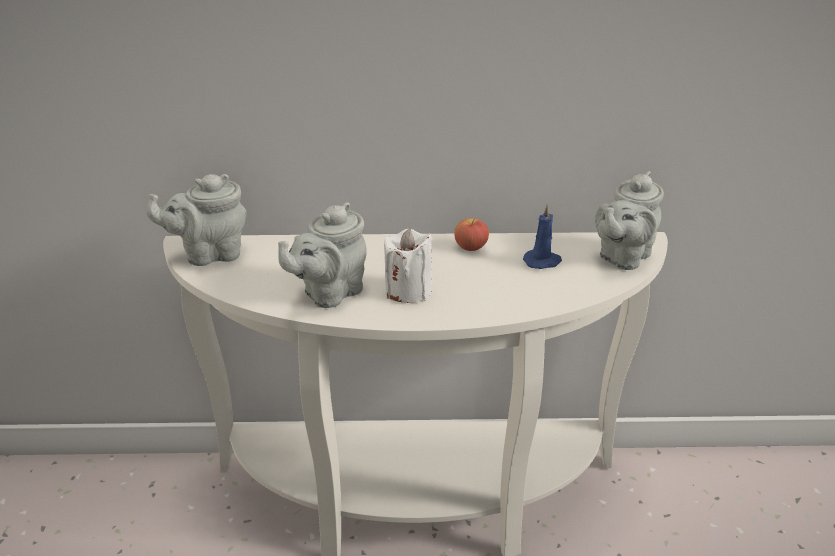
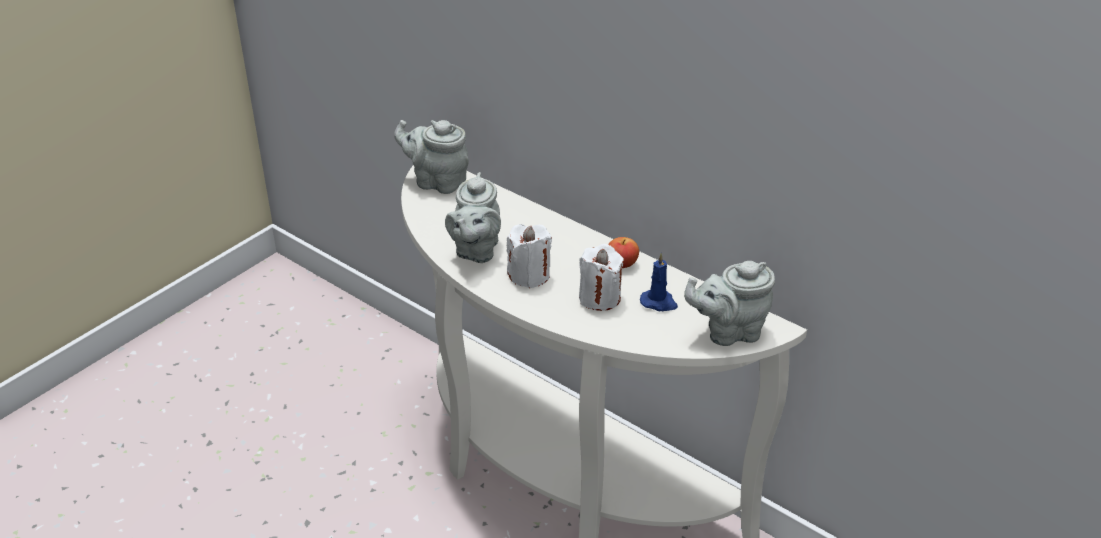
camera: 40 degrees right, 5 degrees up
(329, 293) = (476, 250): grey teapot -> grey teapot turned 75 degrees counterclockwise
(493, 280) = (599, 298): none -> white candle

